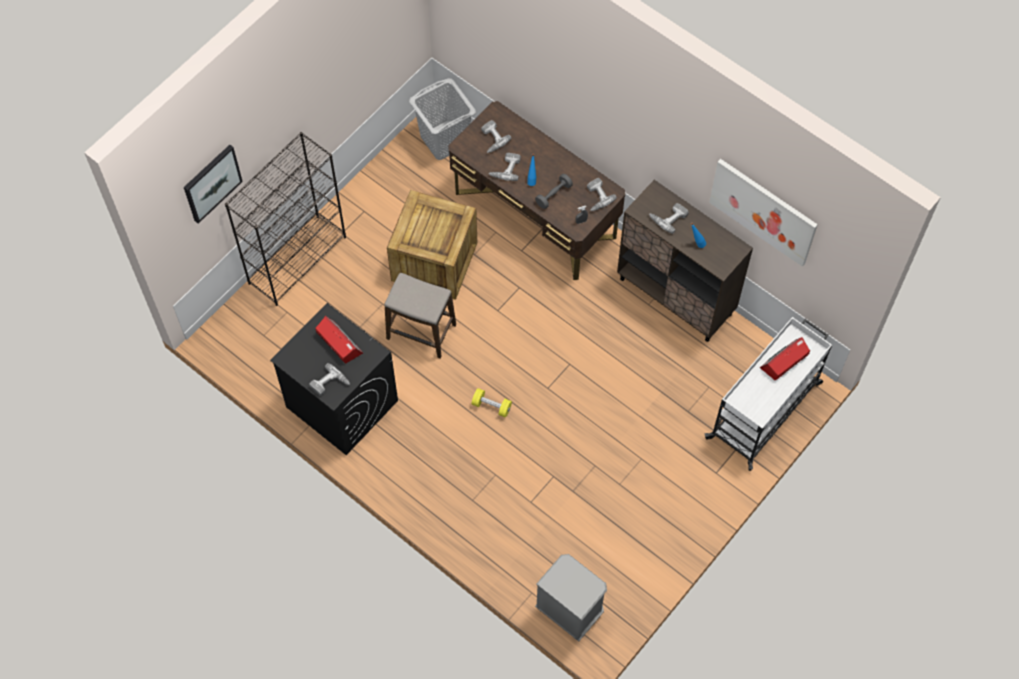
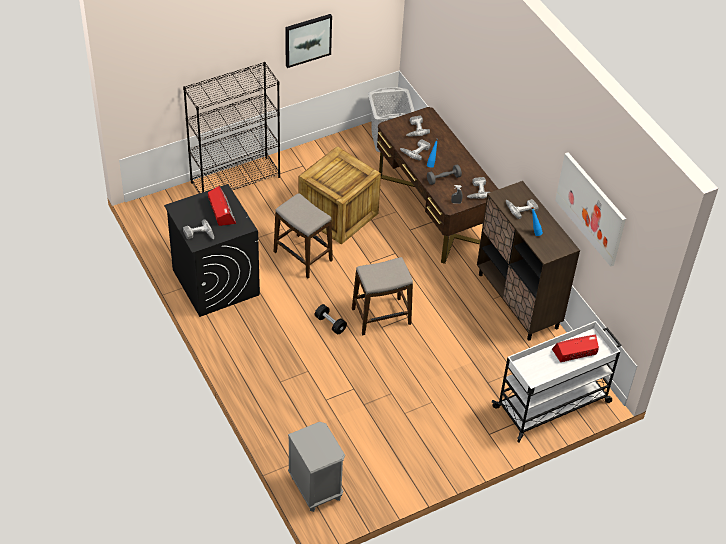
camera: 20 degrees right, 15 degrees down
(211, 183) = (176, 59): picture -> picture (307, 40)
(491, 406) = (330, 324): yellow dumbbell -> black dumbbell
(541, 375) = (381, 317): none -> stool

